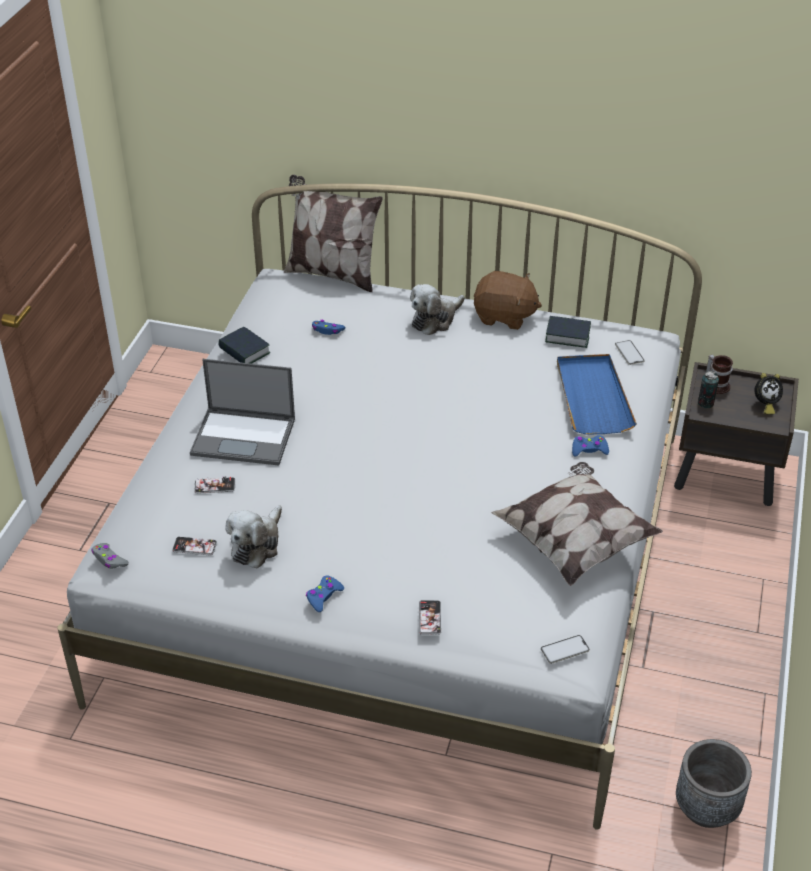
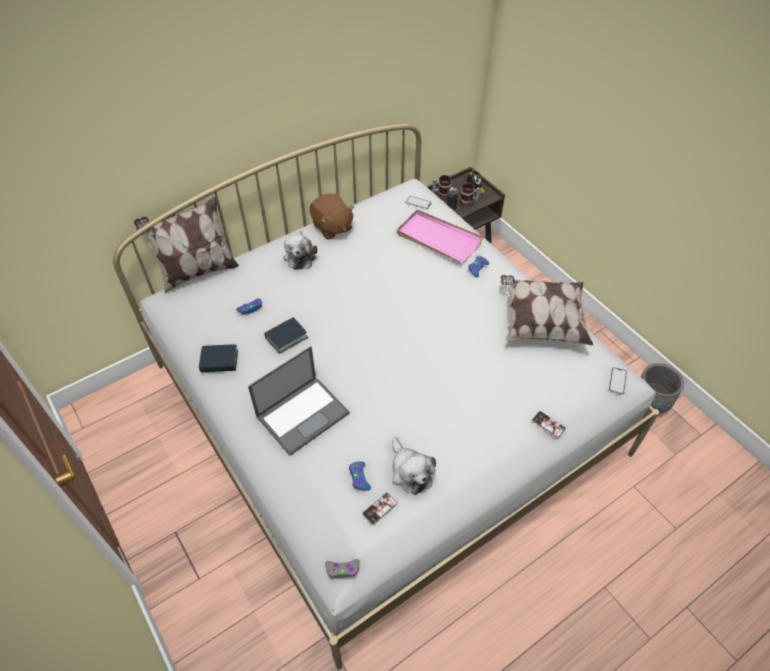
camera: 50 degrees left, 10 degrees up
(215, 486) = (333, 460): phone -> none
(323, 596) = (487, 466): blue game controller -> blue game controller (359, 478)
(504, 316) = (332, 227): brown plush toy -> brown plush toy turned 90 degrees clockwise
(567, 335) = (378, 215): book -> book (286, 337)
(592, 397) = (438, 239): blue tray -> pink tray
(734, 412) = (468, 203): none -> mug

